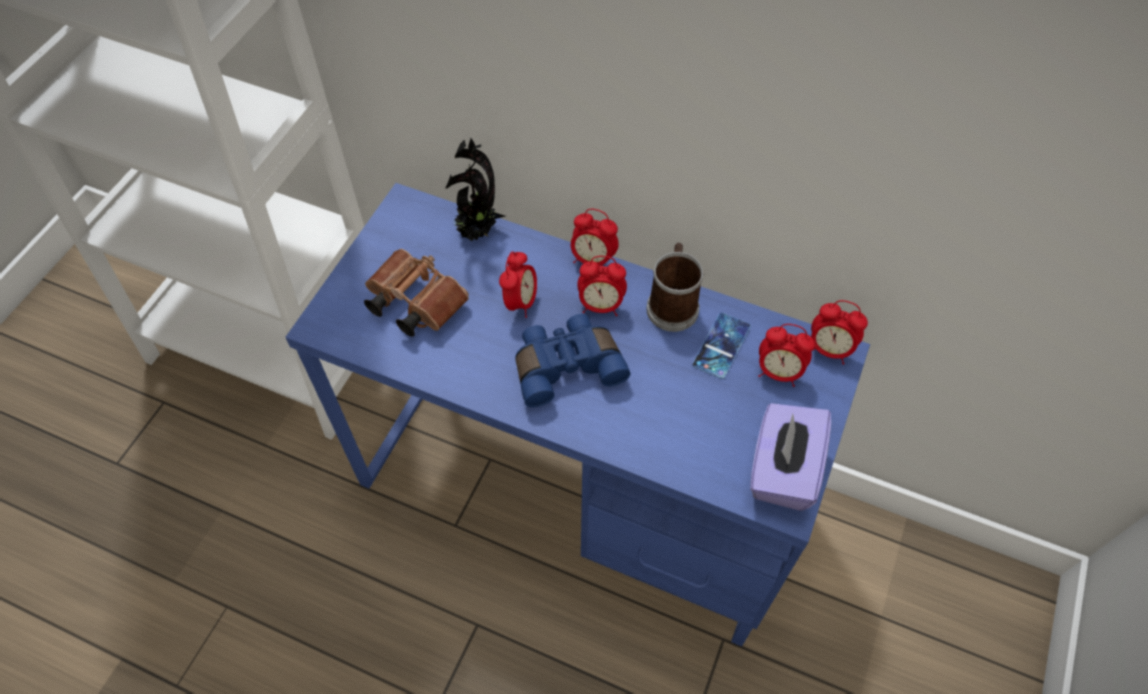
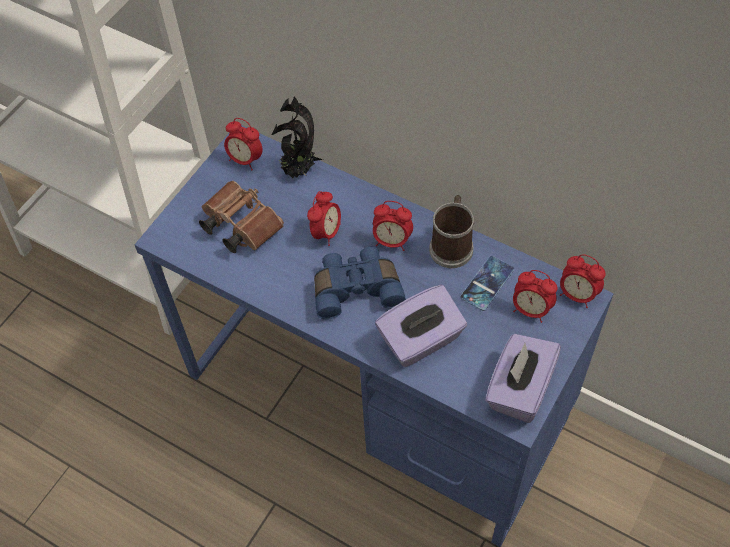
camera: 10 degrees right, 0 degrees up
(592, 260) = (391, 202): alarm clock -> alarm clock (245, 160)
(654, 422) = (421, 340): none -> purple tissue box

